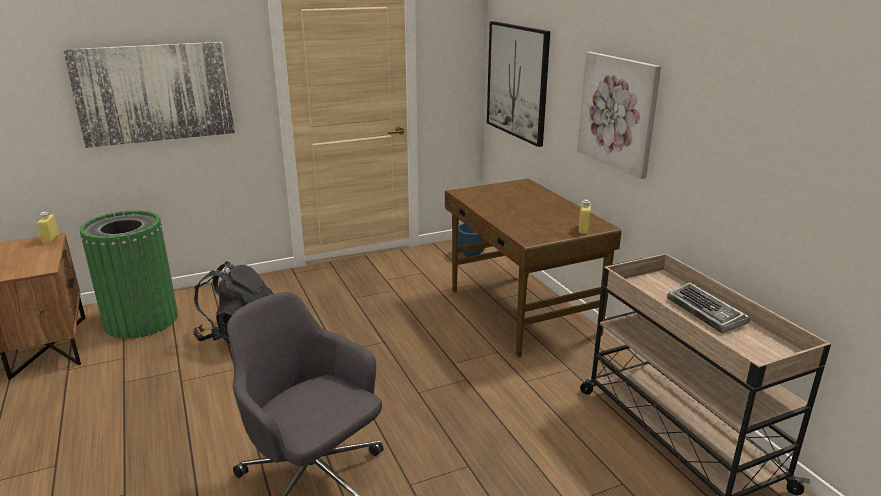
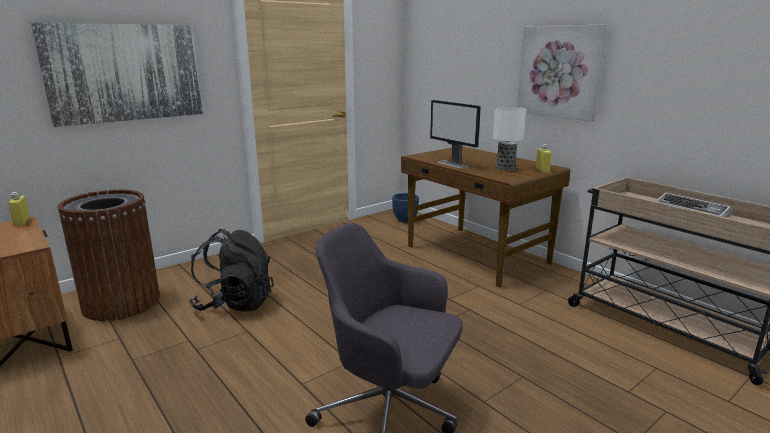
camera: 15 degrees left, 5 degrees down
(141, 320) = (121, 302): green trash can -> brown trash can
(489, 209) = (453, 164): none -> monitor
(517, 81) = (442, 66): picture -> none
(542, 223) = (506, 169): none -> table lamp

